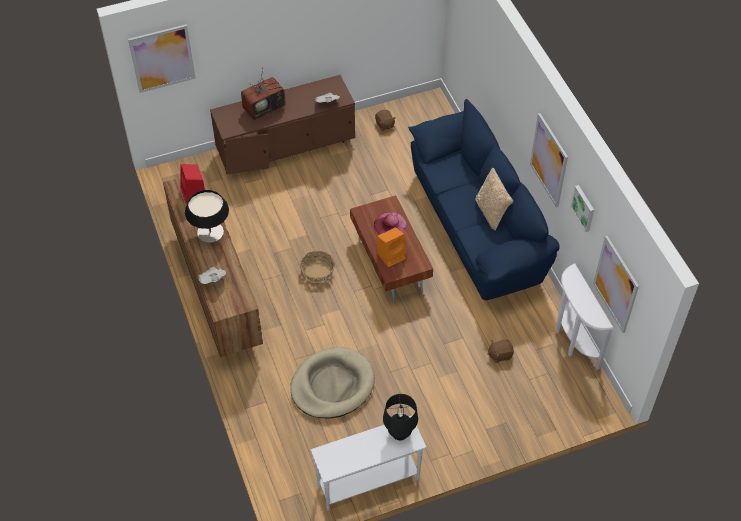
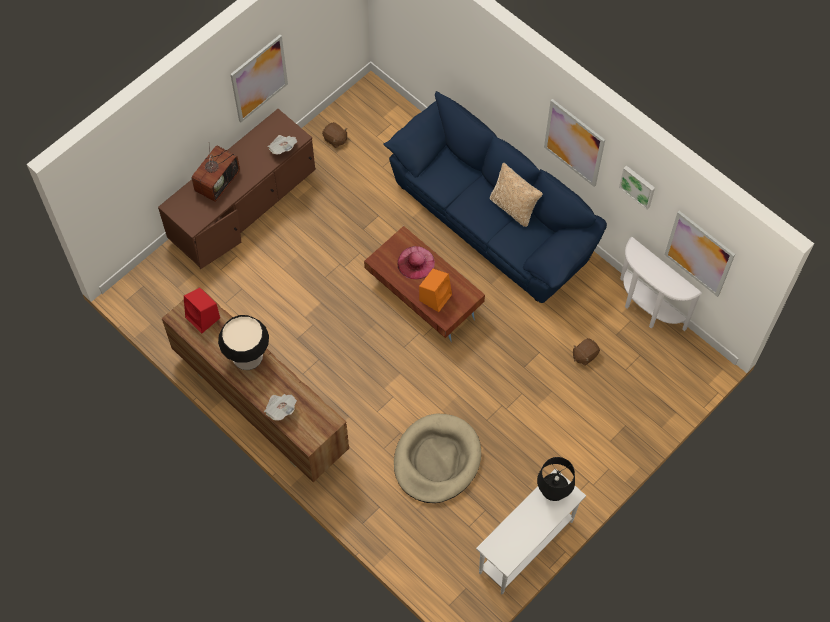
camera: 25 degrees left, 10 degrees up
(162, 58) = (104, 181): picture -> picture (259, 78)
(317, 271) = (354, 340): basket -> none

